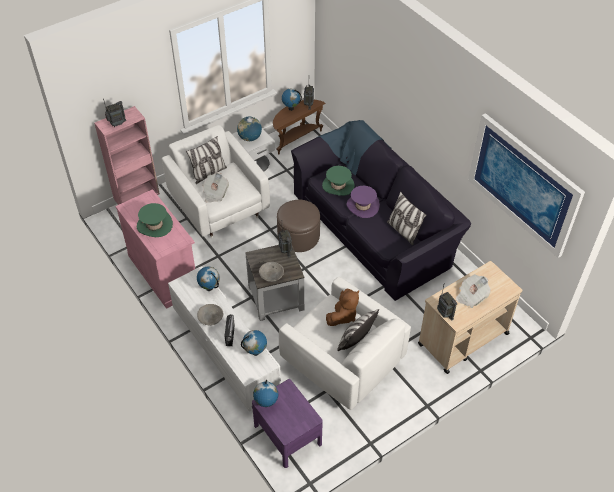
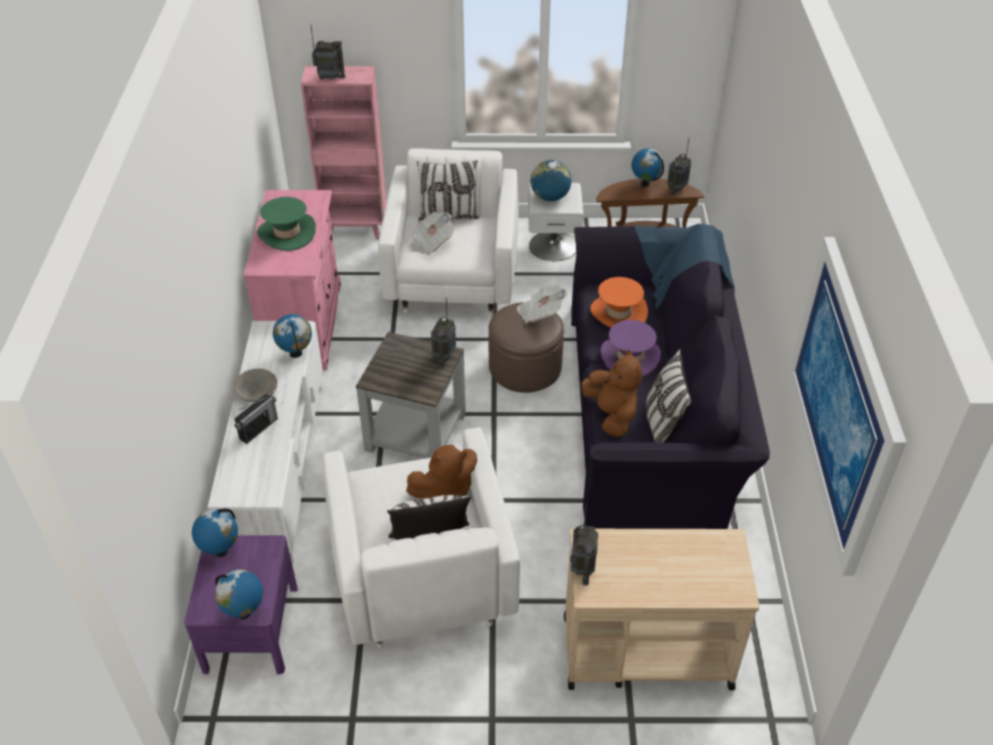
camera: 35 degrees right, 5 degrees down
(255, 352) = (267, 469): globe -> globe (244, 612)
(271, 276) = (391, 380): grey bowl -> none
(338, 186) = (618, 313): green hat -> orange hat
(378, 239) = (611, 414): none -> brown plush toy
(471, 296) = (654, 566): newspaper -> newspaper (540, 313)

